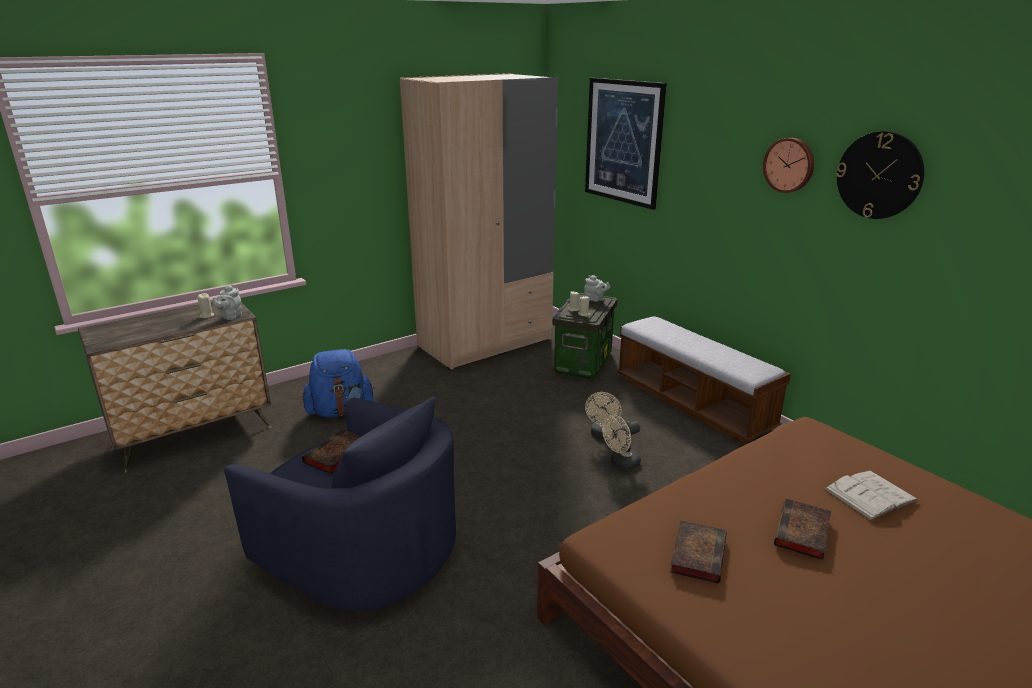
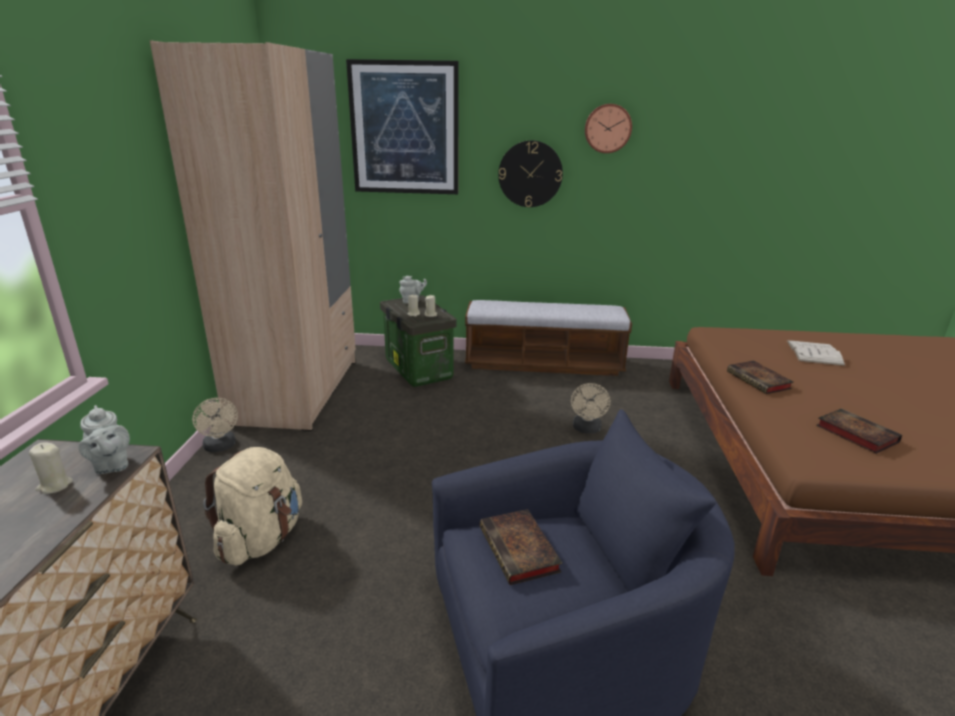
camera: 50 degrees left, 0 degrees up
(340, 411) = (261, 539): blue backpack -> beige backpack
(603, 435) = (538, 416): beige fan -> beige fan (221, 447)
(802, 533) = (847, 390): book -> book (760, 381)
(879, 175) = (688, 126): wall clock -> wall clock (530, 174)

